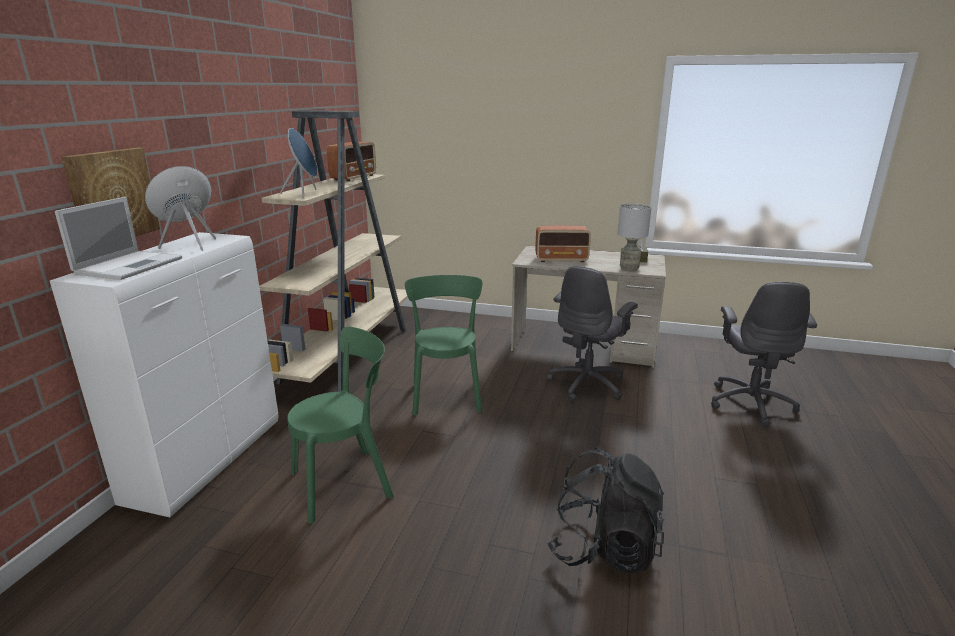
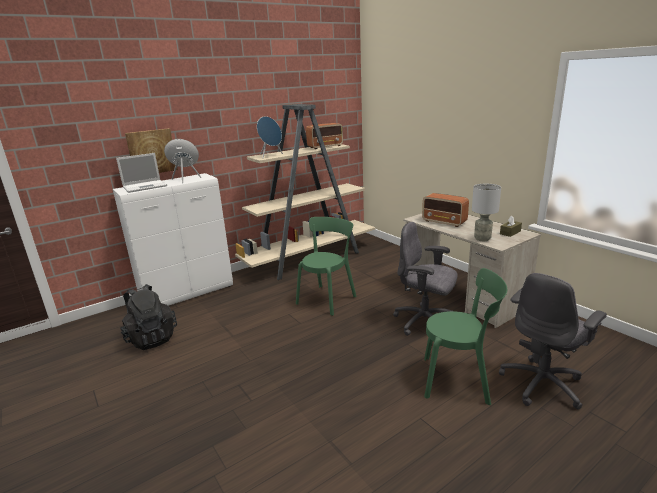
camera: 40 degrees right, 0 degrees up
(346, 483) = (222, 326): green chair -> green chair (459, 380)
(587, 384) = (425, 322): grey office chair -> grey office chair turned 45 degrees clockwise
(604, 549) = (286, 418): black backpack -> black backpack (151, 338)

